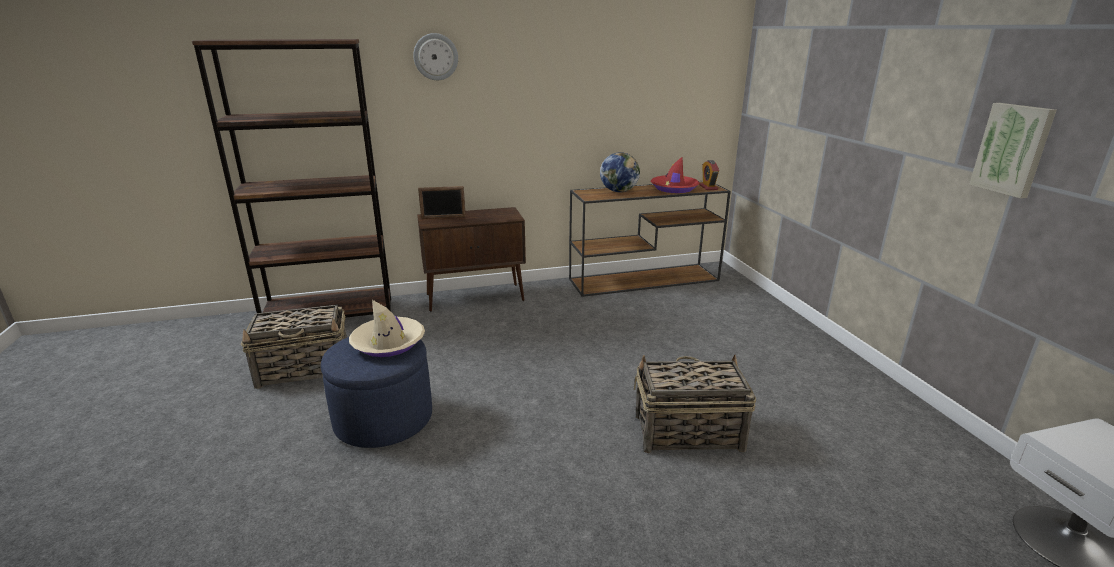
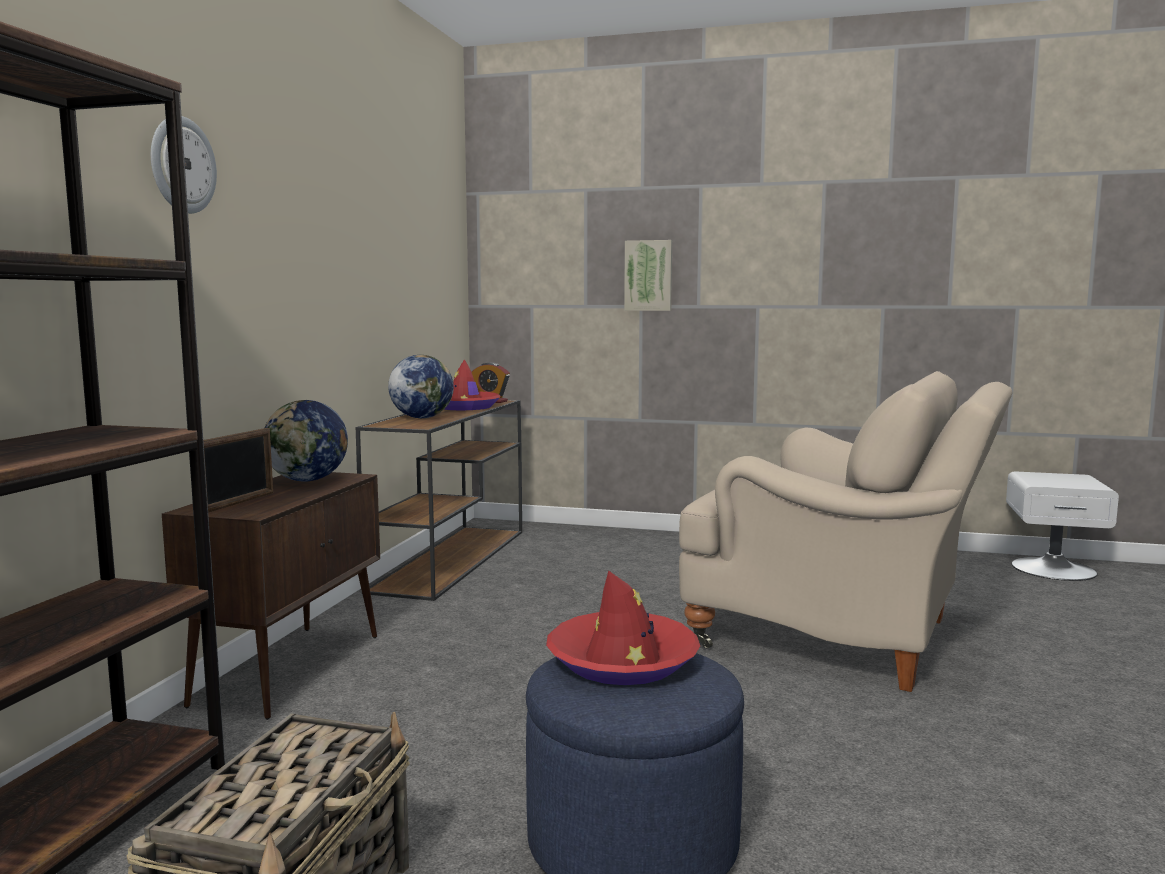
camera: 60 degrees left, 15 degrees down
(388, 343) = (622, 661): beige hat -> red hat
(495, 214) = (307, 480): none -> globe
(687, 432) = (840, 636): basket -> beige armchair
(1013, 149) = (875, 281): picture -> picture (648, 275)

